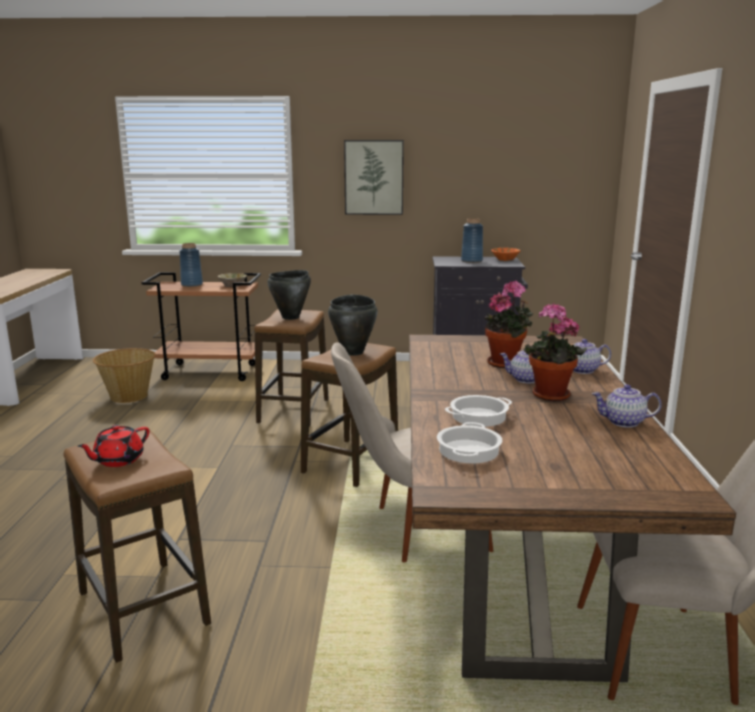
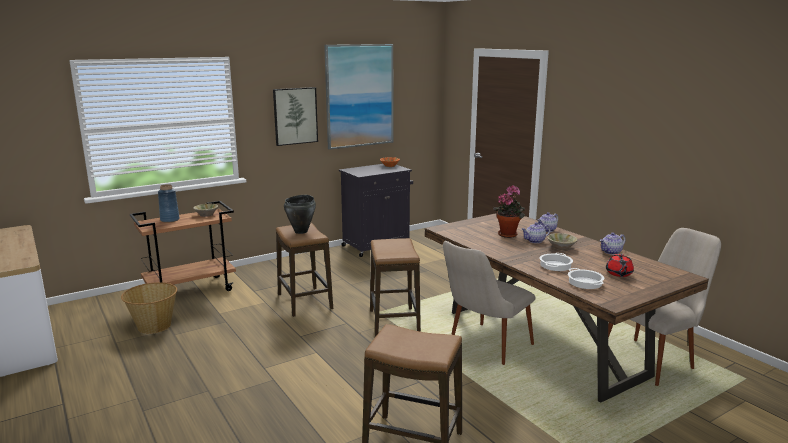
camera: 35 degrees left, 0 degrees up
(118, 460) = (412, 345): red teapot -> red teapot (619, 274)
(353, 352) = (394, 247): black cooking pot -> none
(471, 261) = (372, 169): blue vase -> none
(473, 156) = (359, 96): none -> picture
(549, 396) = (561, 247): potted plant -> beige bowl

